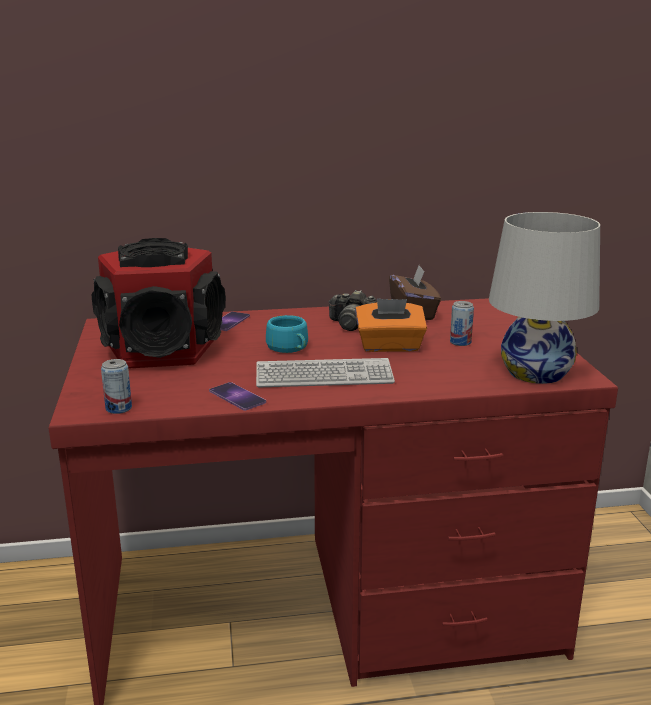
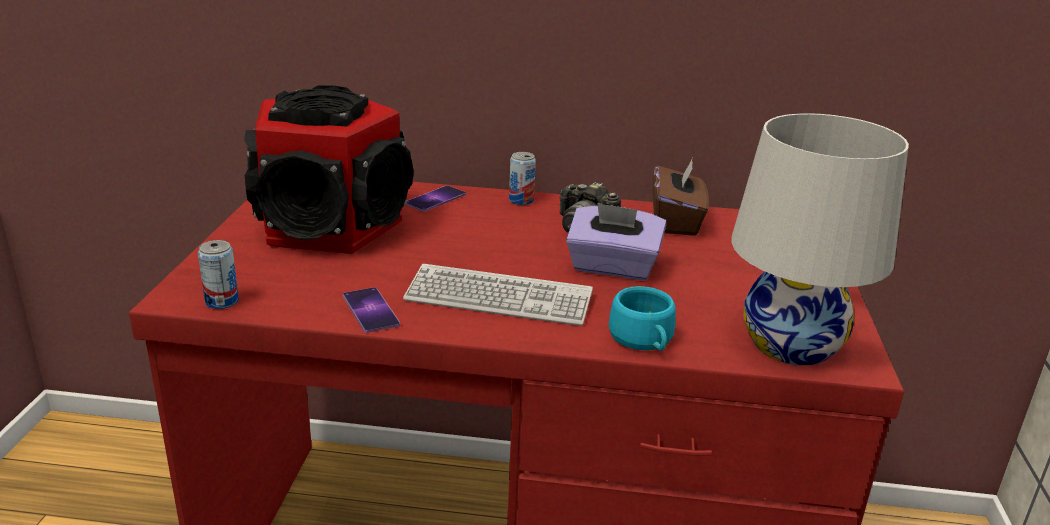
camera: 15 degrees right, 5 degrees up
(290, 348) = (483, 249): turquoise cup -> turquoise cup (643, 341)
(390, 346) = (612, 267): orange tissue box -> purple tissue box
(460, 342) = (712, 276): can -> can (521, 200)

